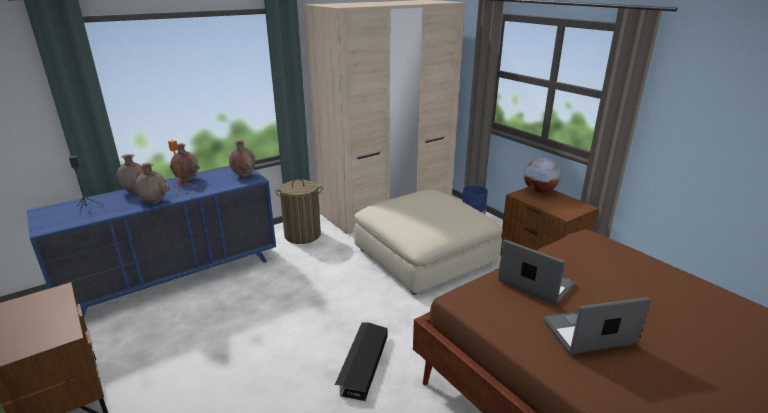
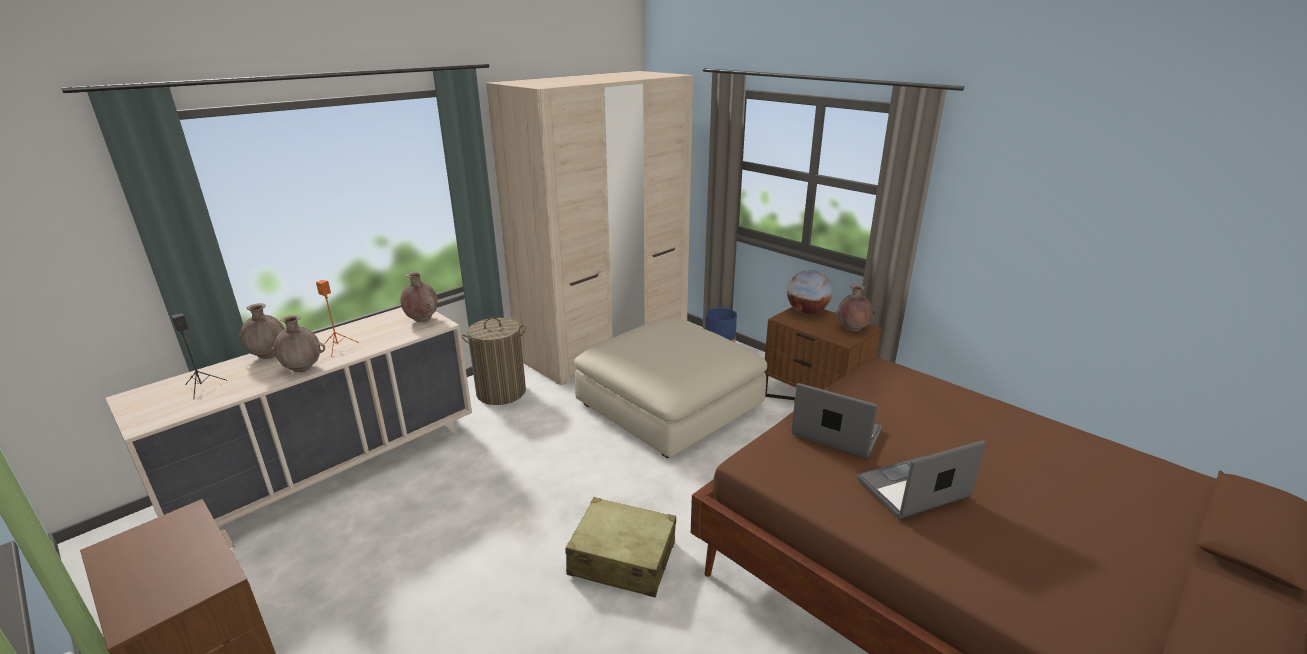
camera: 10 degrees left, 0 degrees up
(175, 277) = (332, 470): blue dresser -> beige dresser
(187, 179) = (341, 332): brown vase -> brown vase (852, 329)
(363, 364) = (622, 559): black storage box -> beige suitcase

